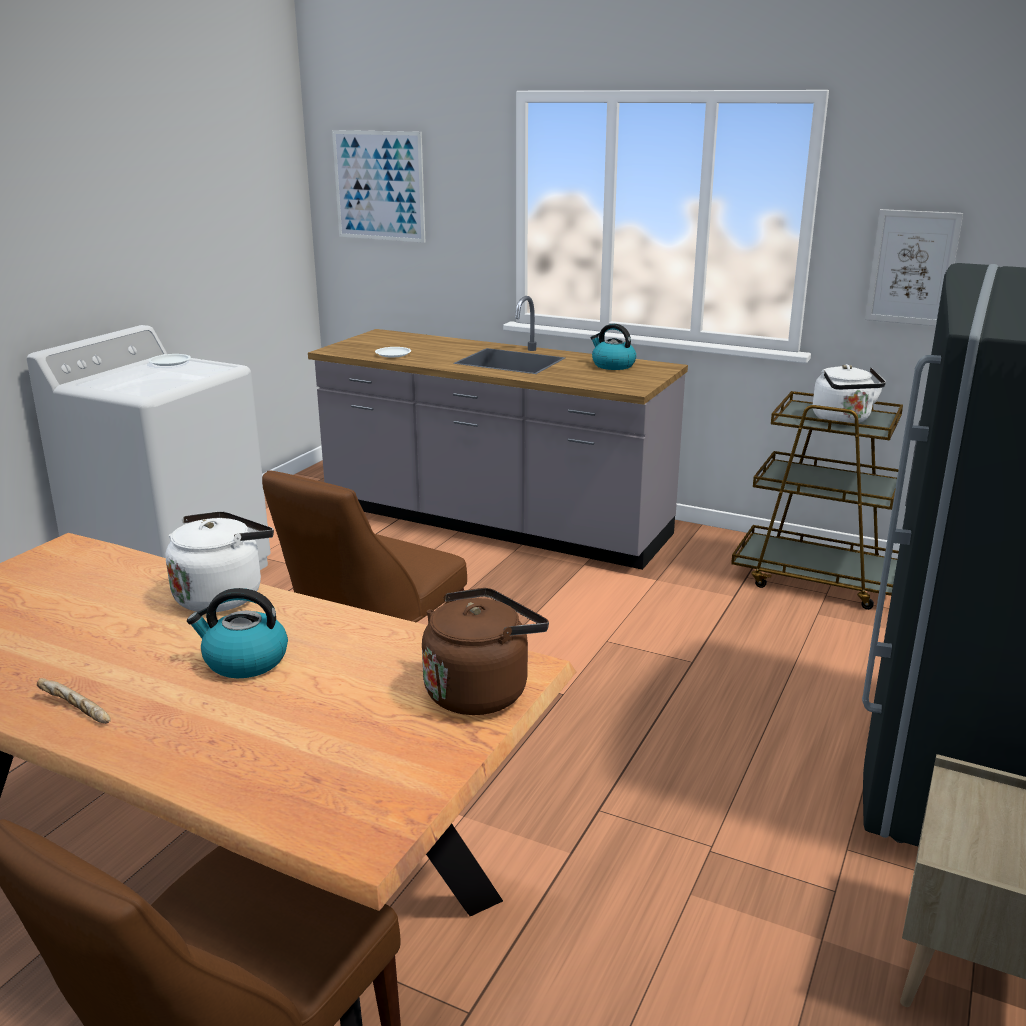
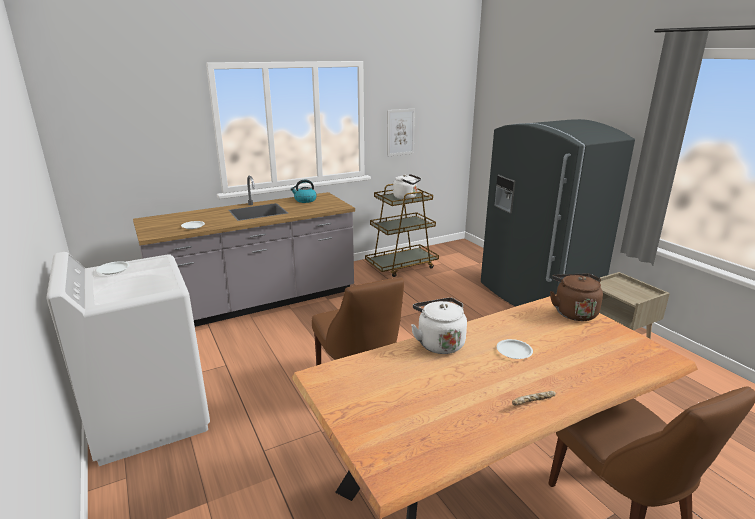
camera: 55 degrees left, 0 degrees up
(244, 661) = (514, 351): kettle -> white plate
(379, 186) = (108, 126): picture -> none

